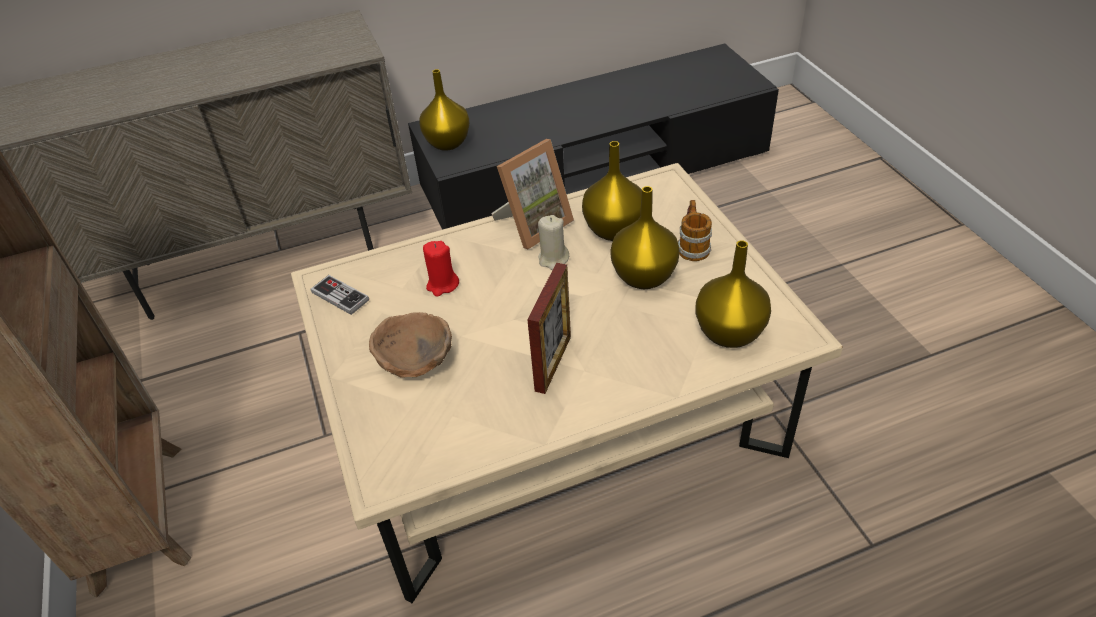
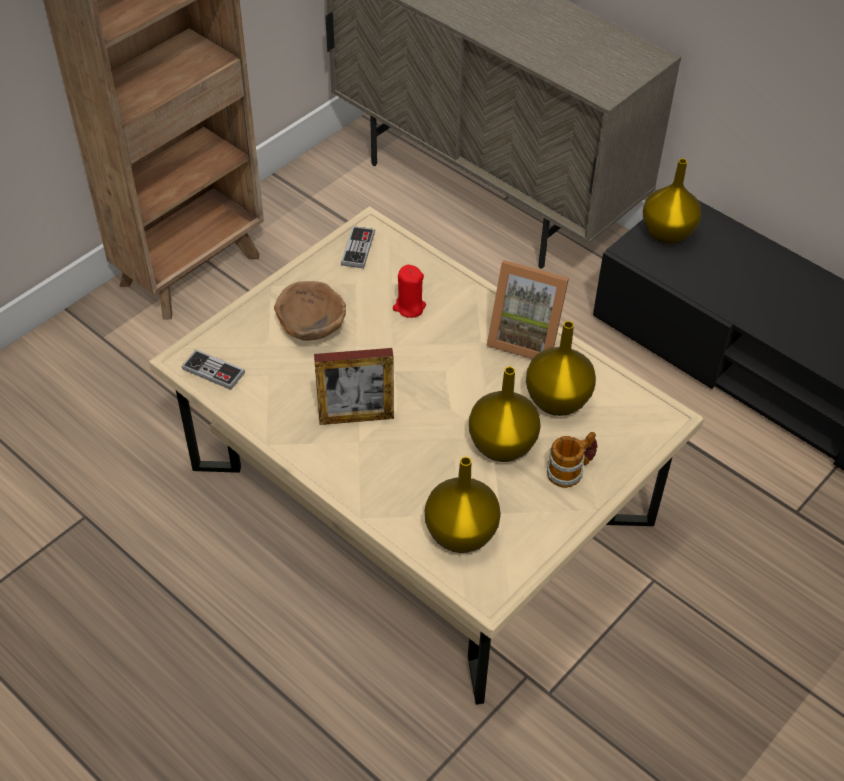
camera: 60 degrees right, 5 degrees up
(415, 461) = (213, 371): none -> game controller
(553, 259) = (487, 370): beige candle -> none

